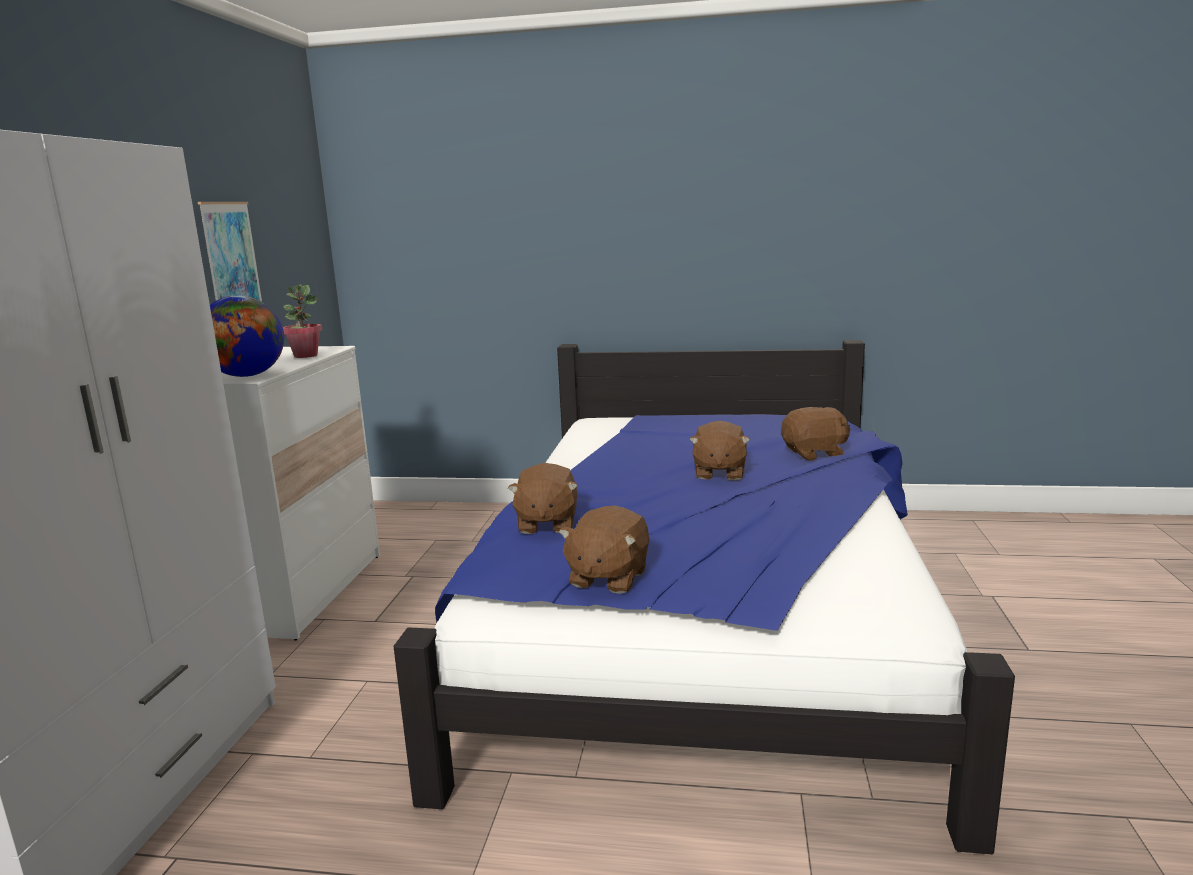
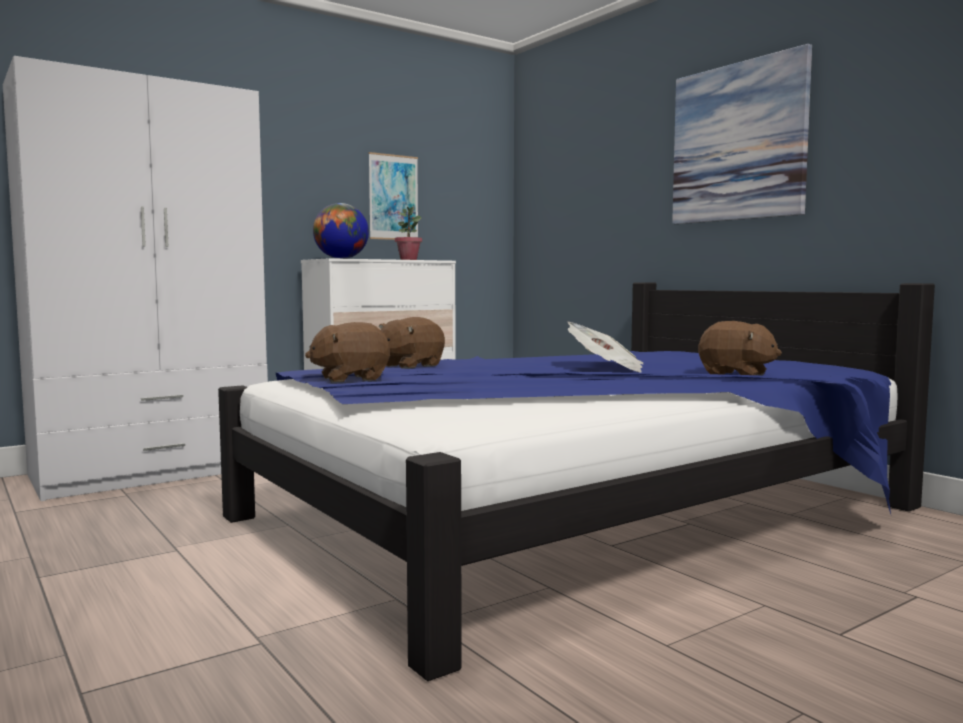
camera: 45 degrees right, 10 degrees down
(666, 205) = (738, 142): none -> picture
(718, 473) = (606, 369): brown plush toy -> newspaper

